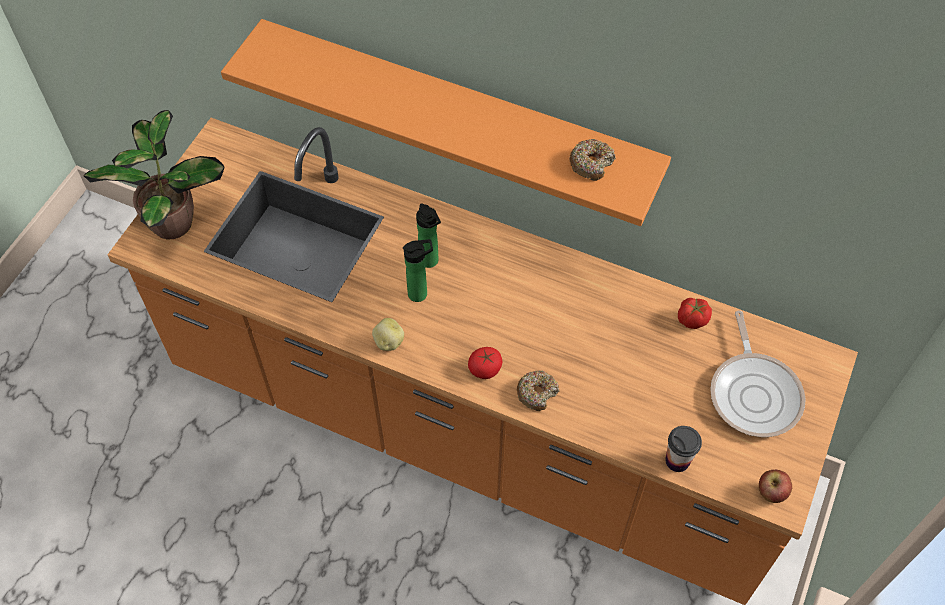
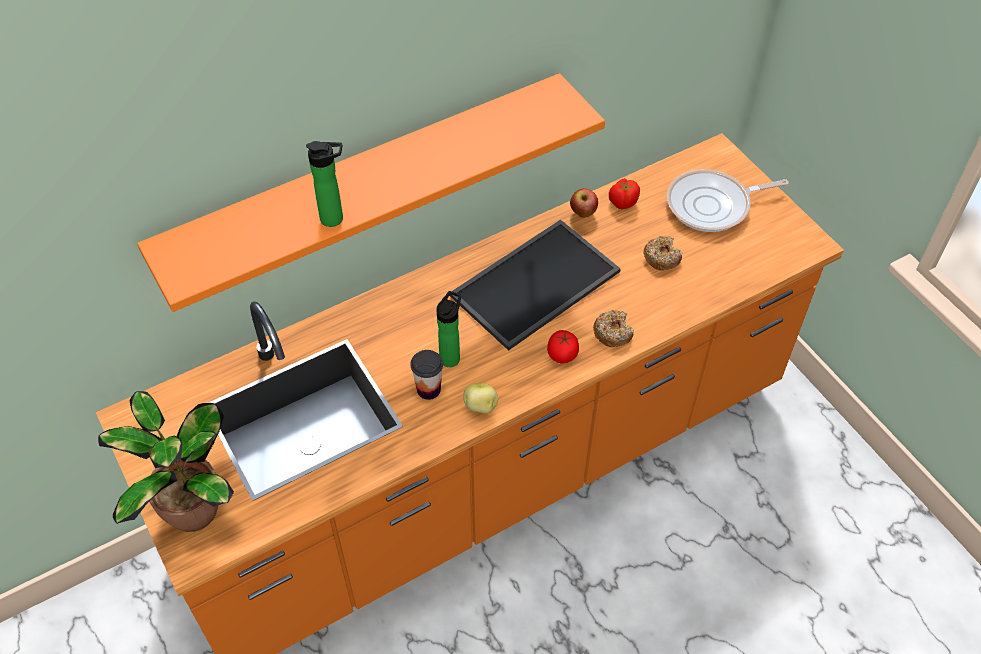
camera: 55 degrees left, 5 degrees down
(430, 262) = (425, 332): bottle -> bottle (335, 219)
(544, 305) = (535, 281): none -> tray
(591, 164) = (525, 118): donut -> donut (661, 257)
(677, 460) = (736, 282): cup -> cup (428, 389)
(754, 393) = (713, 205): frying pan -> frying pan turned 135 degrees clockwise
(771, 493) = (800, 246): apple -> apple (583, 213)

